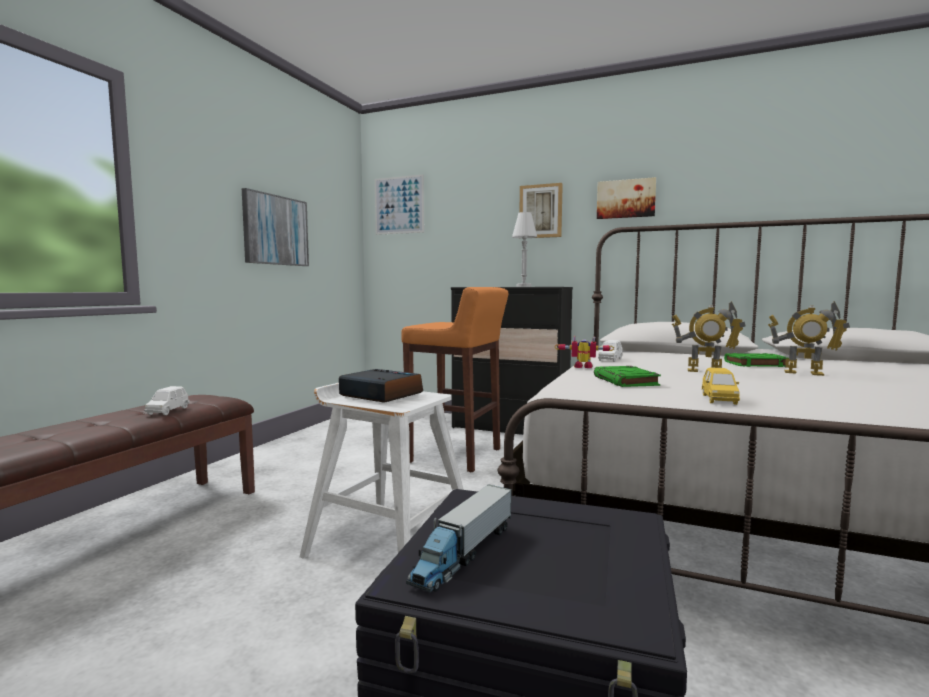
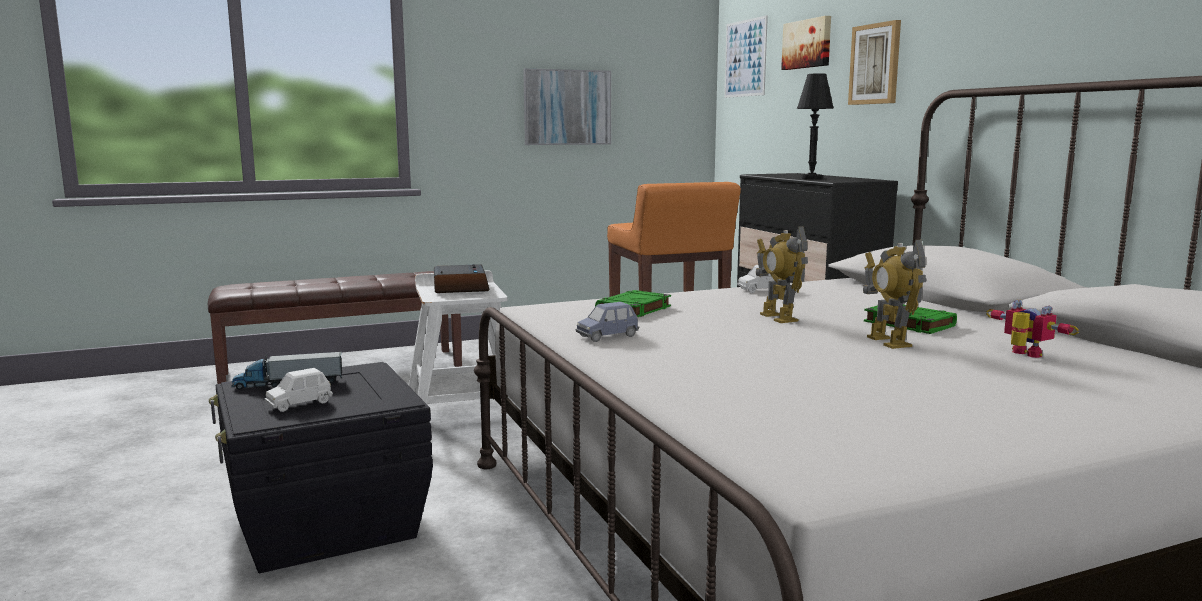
camera: 45 degrees right, 5 degrees up
(168, 411) = (386, 280): white toy car -> white toy car (299, 404)
(523, 286) = (811, 178): white table lamp -> black table lamp
(583, 368) = (678, 292): toy robot -> toy robot (1023, 355)
(626, 199) = (972, 42): picture -> picture (808, 44)
(719, 399) = (607, 336): yellow toy car -> blue toy car

